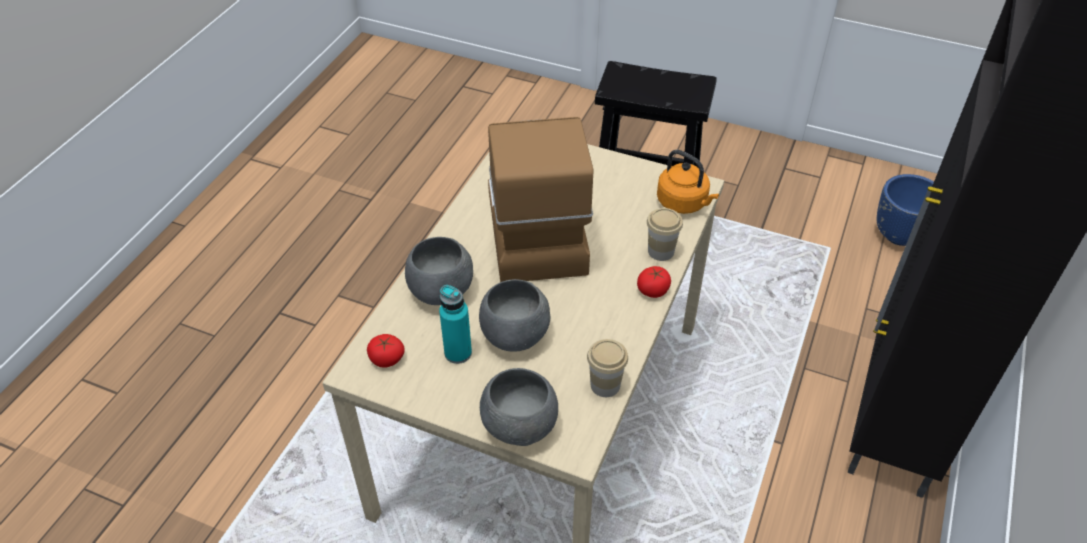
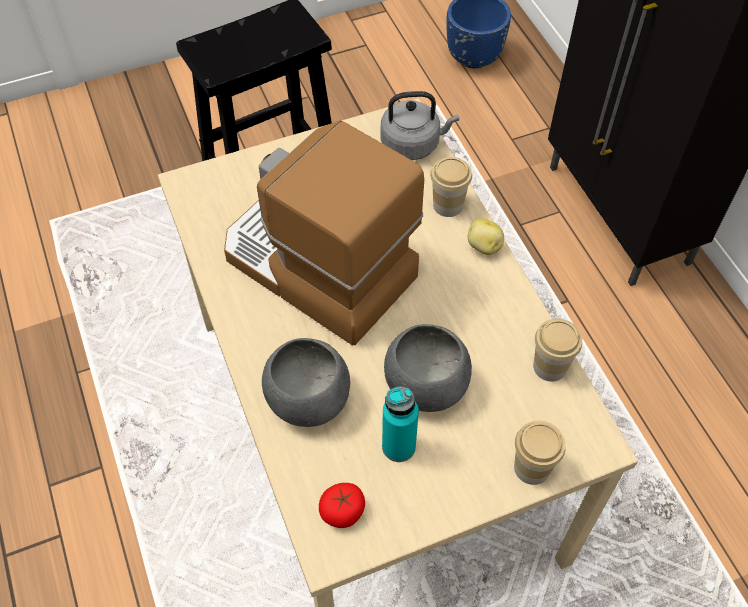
camera: 45 degrees left, 10 degrees up
(519, 427) = (532, 468): grey bowl -> cup
(653, 290) = (484, 247): tomato -> potato
(684, 203) = (413, 144): orange kettle -> grey kettle

